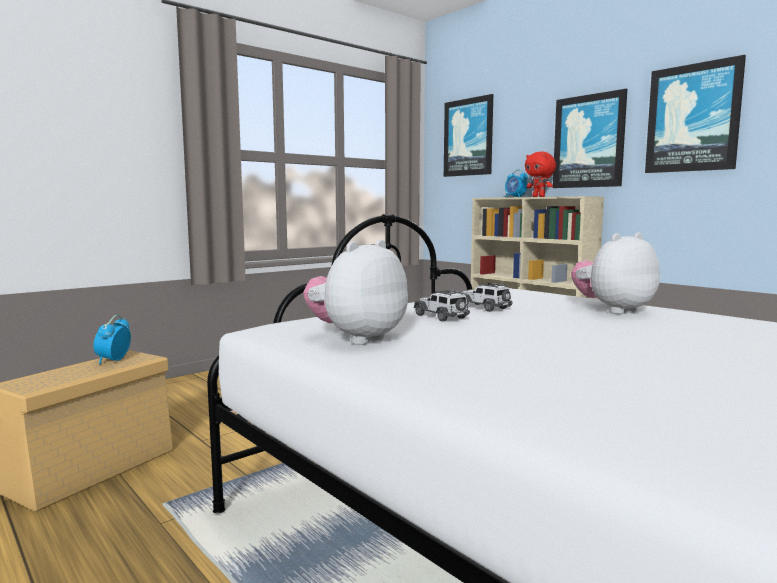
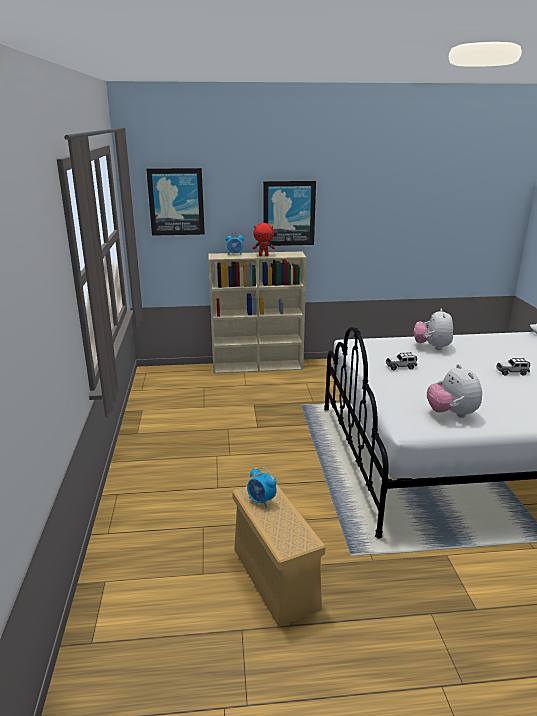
camera: 55 degrees left, 15 degrees up
(441, 317) = (416, 382): toy car -> toy car (512, 372)
(693, 118) = (355, 204): picture -> none

